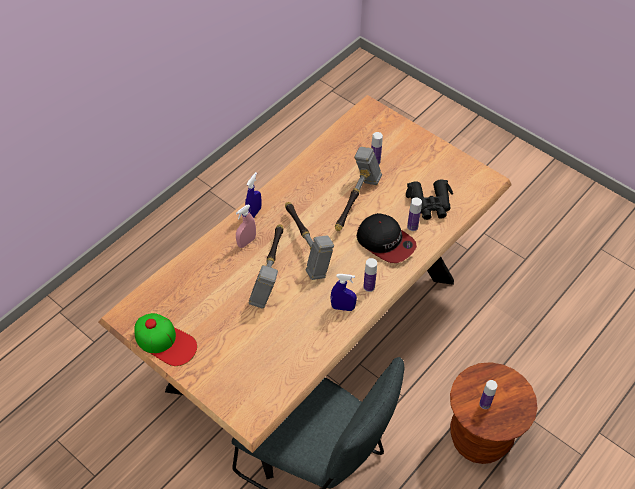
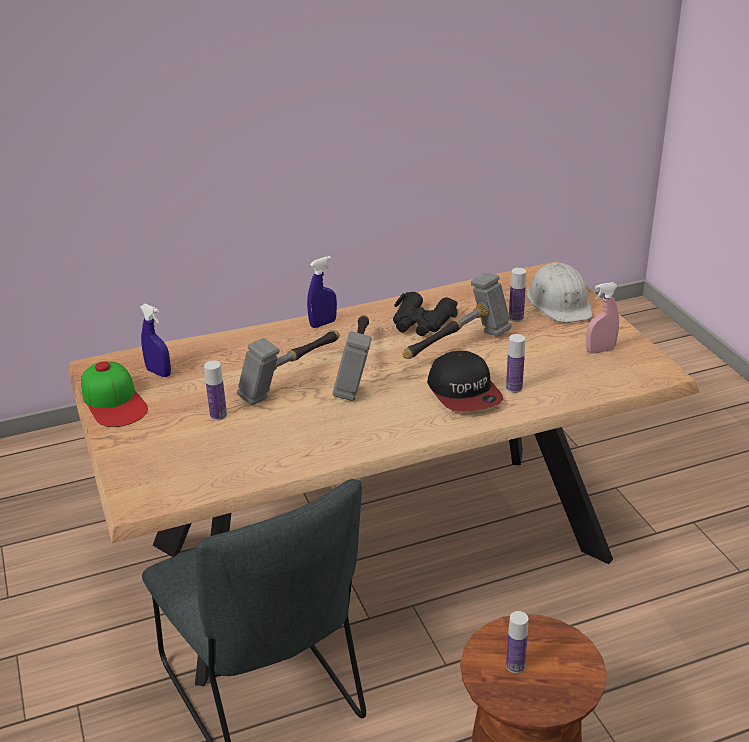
camera: 30 degrees right, 20 degrees down
(246, 242) = (290, 345): pink spray bottle -> pink spray bottle (600, 350)
(343, 307) = (351, 436): blue spray bottle -> blue spray bottle (159, 373)
(369, 287) = (403, 427): bottle -> bottle (218, 415)
(393, 137) = (560, 303): none -> white hard hat
(430, 204) = (557, 374): black binoculars -> black binoculars (421, 323)

